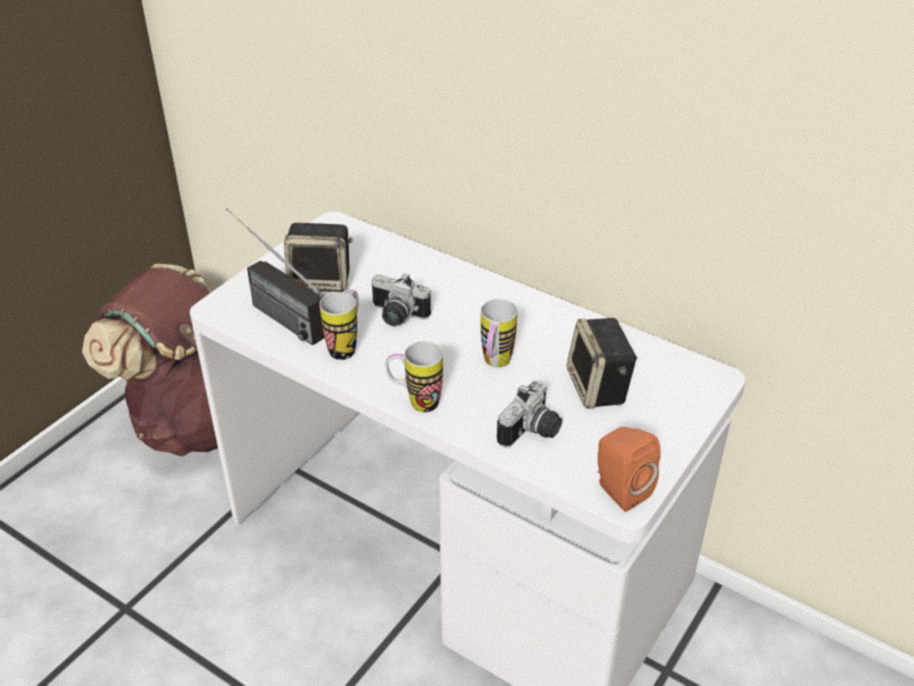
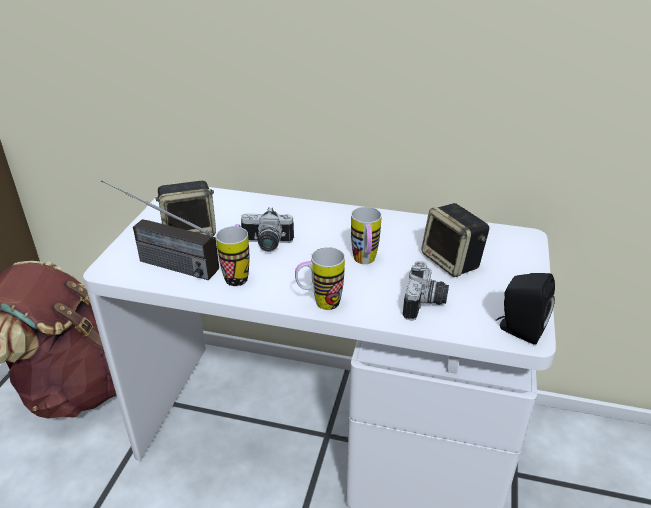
camera: 20 degrees left, 5 degrees down
(619, 490) = (518, 330): orange speaker -> black speaker

